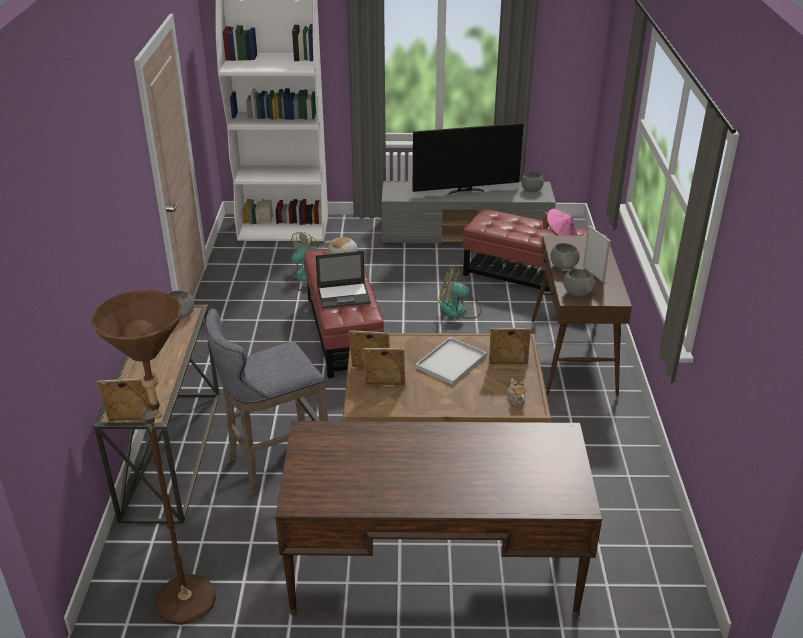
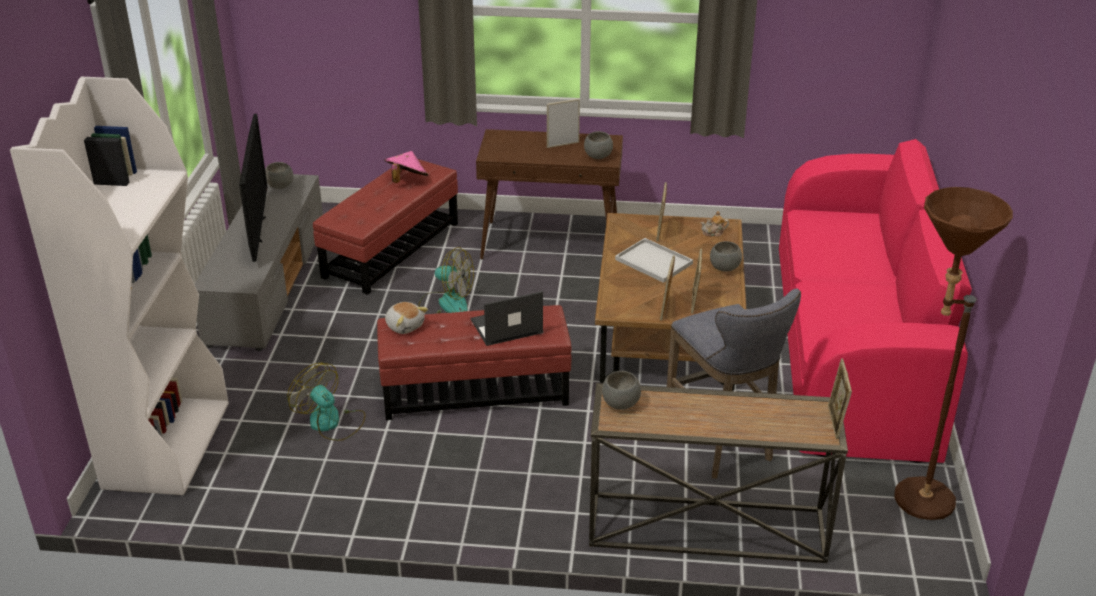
camera: 85 degrees left, 0 degrees up
(344, 295) = (506, 327): laptop -> laptop turned 105 degrees counterclockwise
(433, 567) = (852, 349): brown desk -> pink sofa
(459, 310) = (445, 303): fan -> fan turned 90 degrees counterclockwise
(563, 266) = (545, 157): grey bowl -> grey bowl (724, 268)

